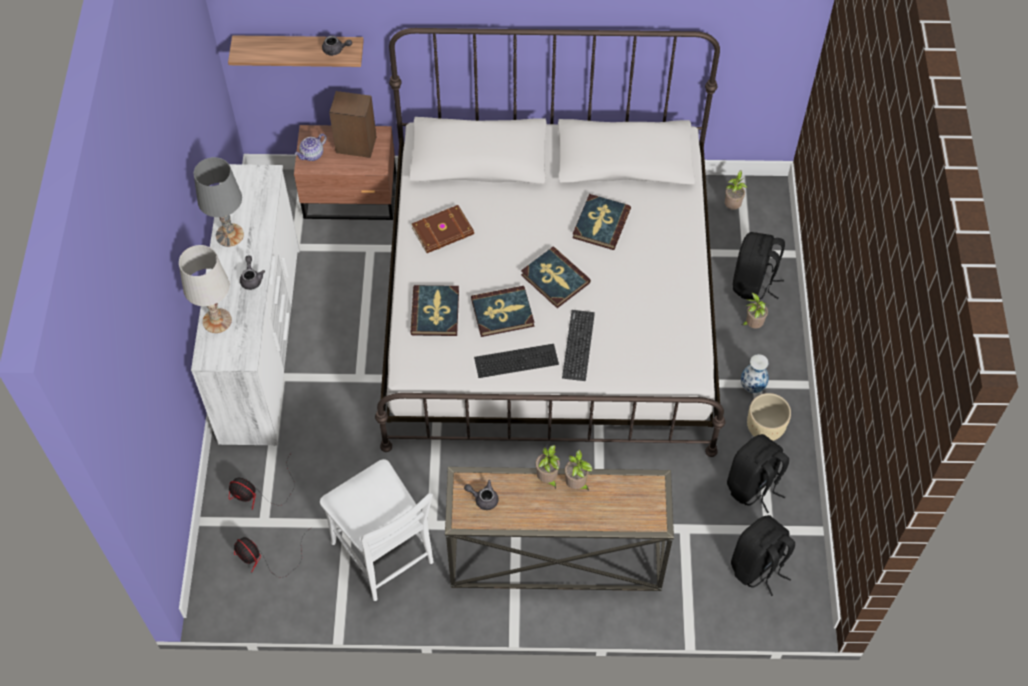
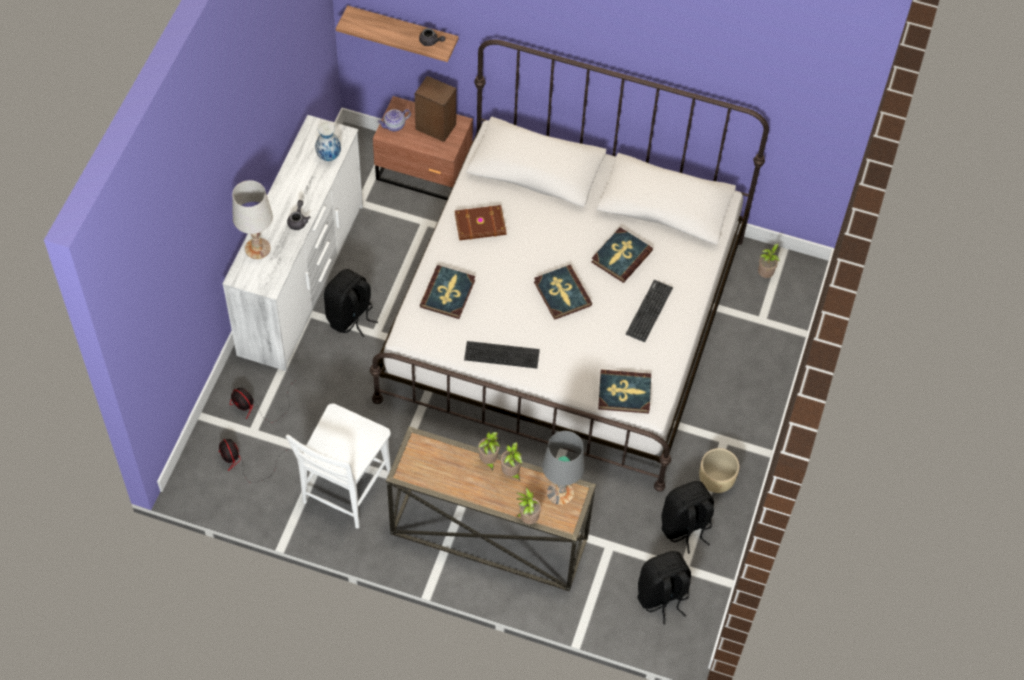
camera: 15 degrees right, 0 degrees up
(229, 235) = (292, 178): grey table lamp -> grey table lamp (560, 492)
(385, 557) = (344, 492): white chair -> white chair turned 45 degrees clockwise
(483, 498) = (428, 461): grey teapot -> none
(502, 313) = (505, 310): book -> book (624, 393)
(578, 345) = (560, 357): keyboard -> keyboard (649, 311)
(752, 325) = (741, 386): potted plant -> potted plant (527, 518)
(752, 386) = (719, 441): vase -> vase (328, 156)
(753, 283) = (757, 349): black backpack -> black backpack (350, 317)

